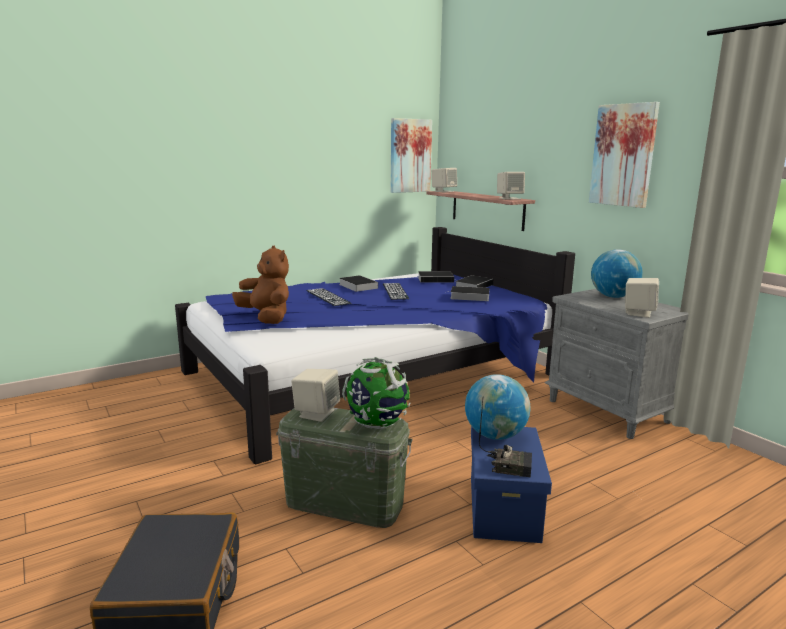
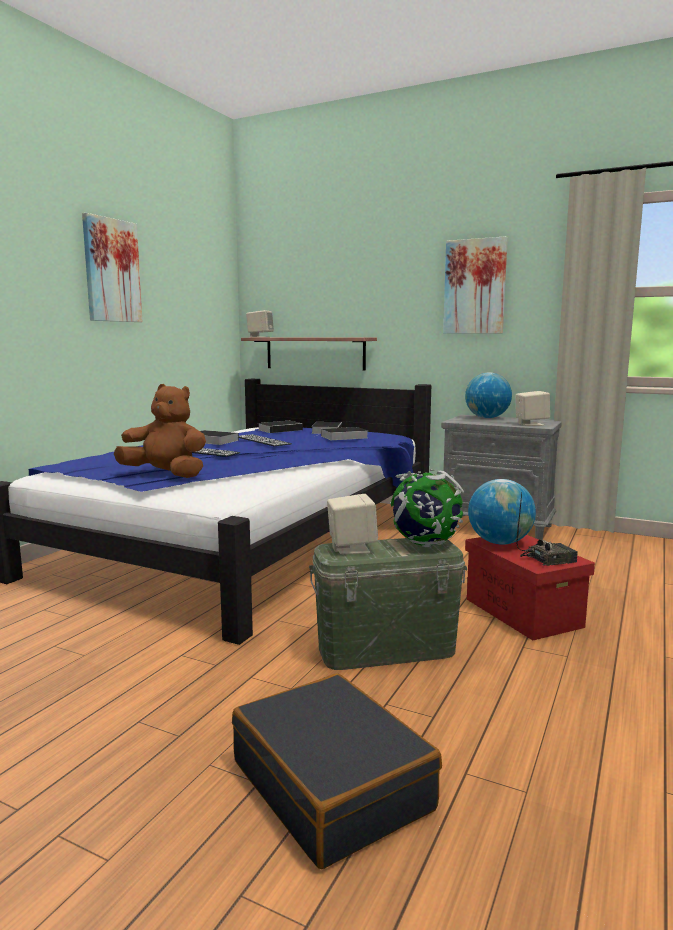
camera: 30 degrees left, 5 degrees down
(410, 156) = (216, 298): picture -> picture (111, 270)
(504, 508) = (524, 613): blue storage box -> red storage box
(509, 198) = (351, 337): beige speaker -> none

